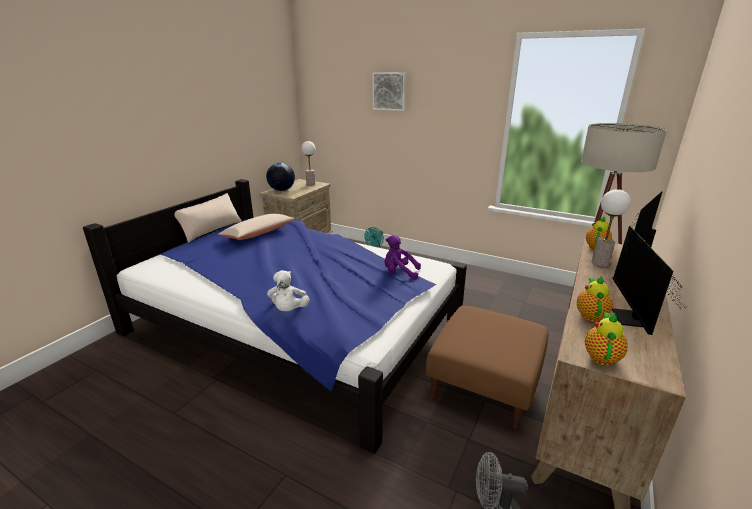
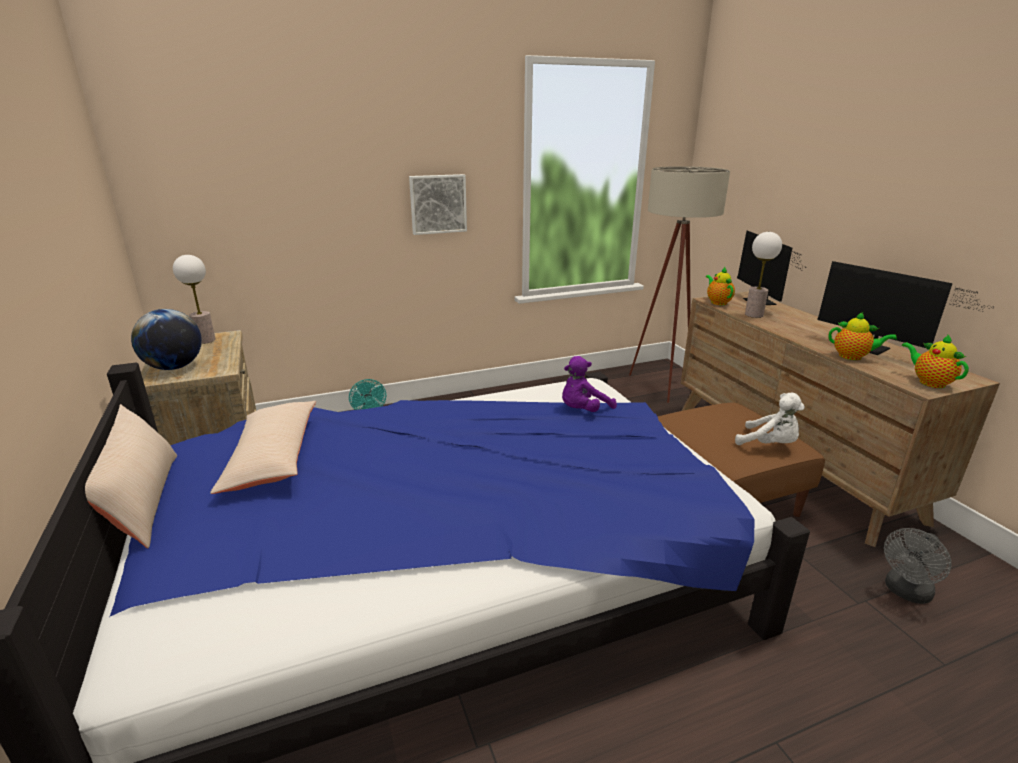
camera: 50 degrees left, 0 degrees up
(289, 310) = (601, 523): white plush toy -> white plush toy (769, 444)
(389, 91) = (336, 144): picture -> picture (438, 204)
(590, 315) = (853, 357): teapot -> teapot turned 150 degrees clockwise

